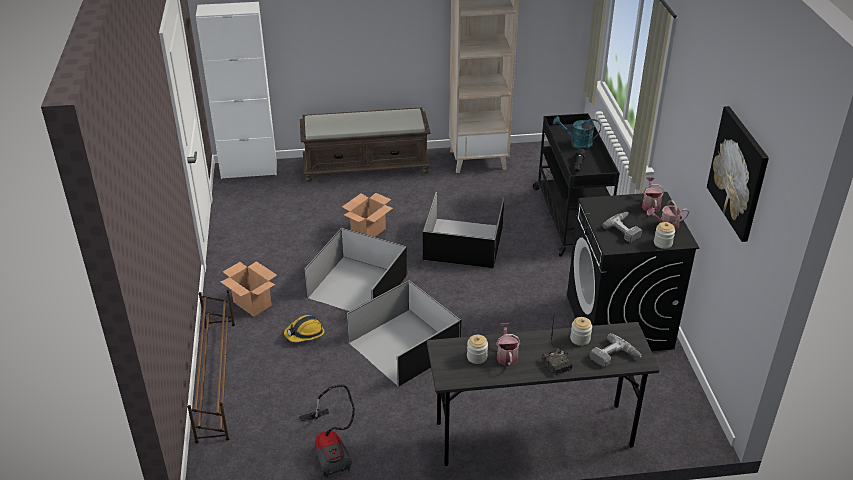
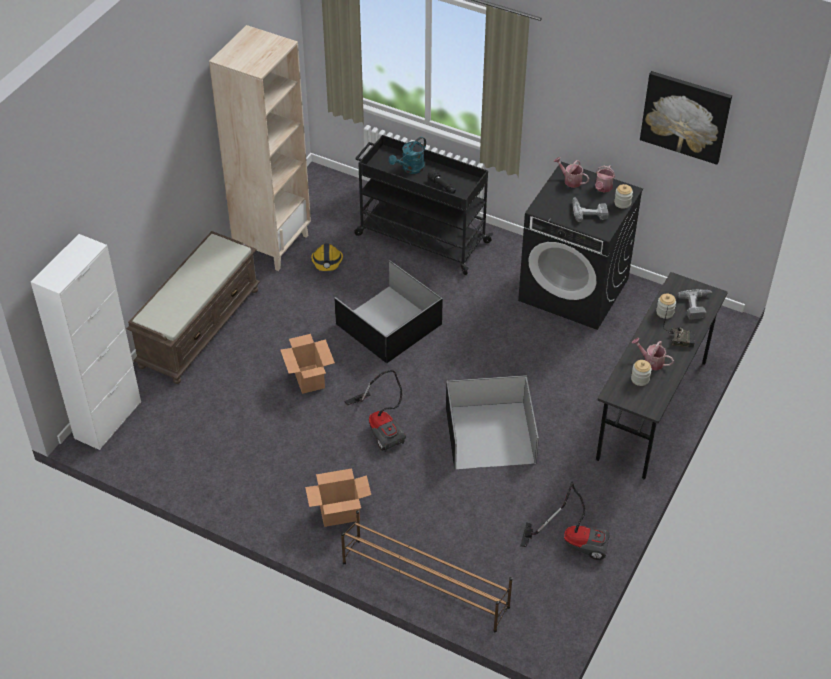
camera: 55 degrees left, 10 degrees up
(305, 334) = (417, 494): hard hat -> hard hat (327, 262)
(356, 286) = (382, 426): black storage box -> vacuum cleaner

